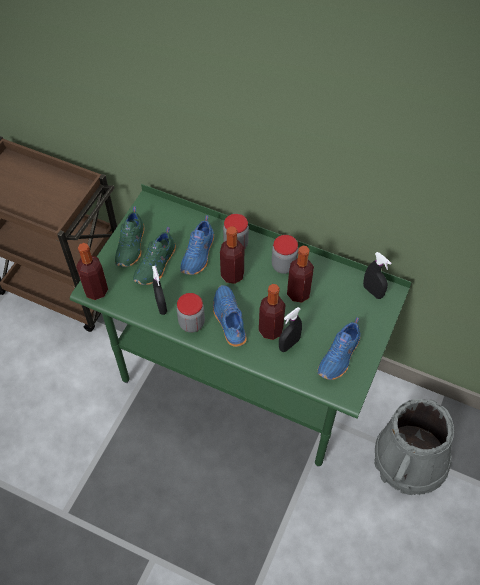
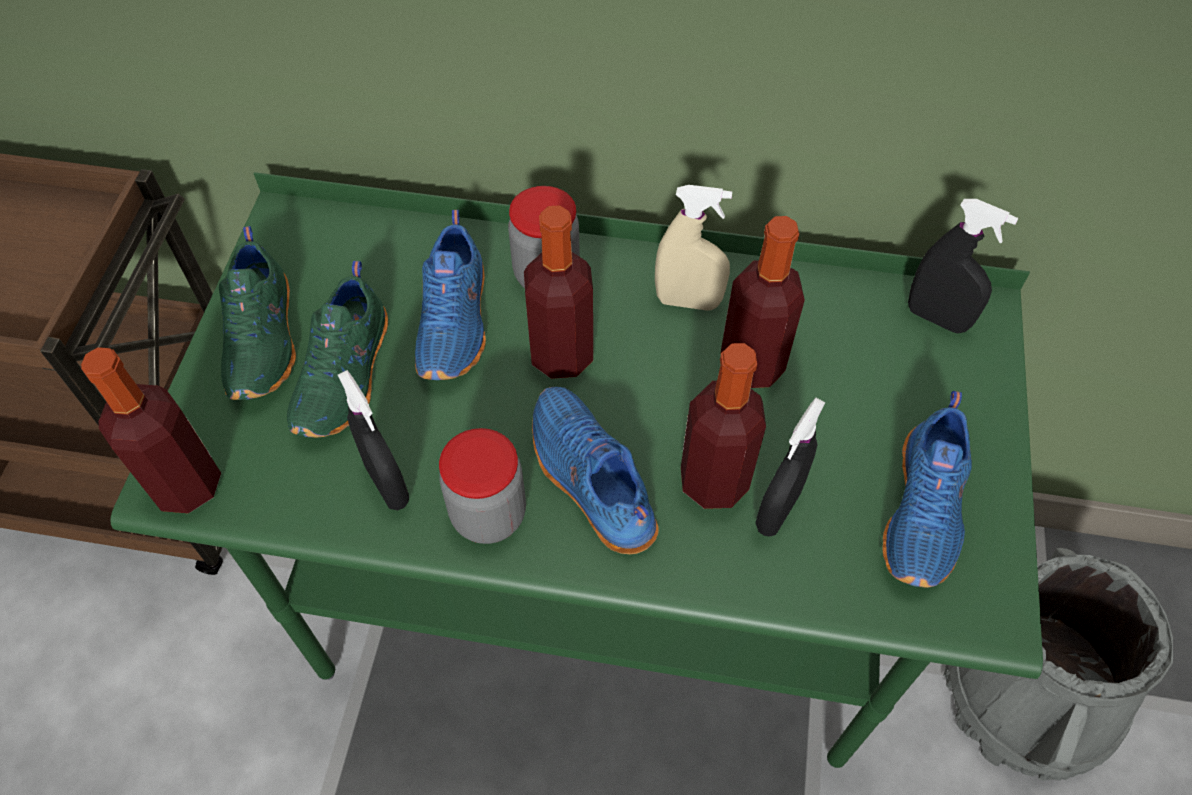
camera: 15 degrees left, 0 degrees up
(283, 265) = (688, 301): jar -> beige spray bottle

